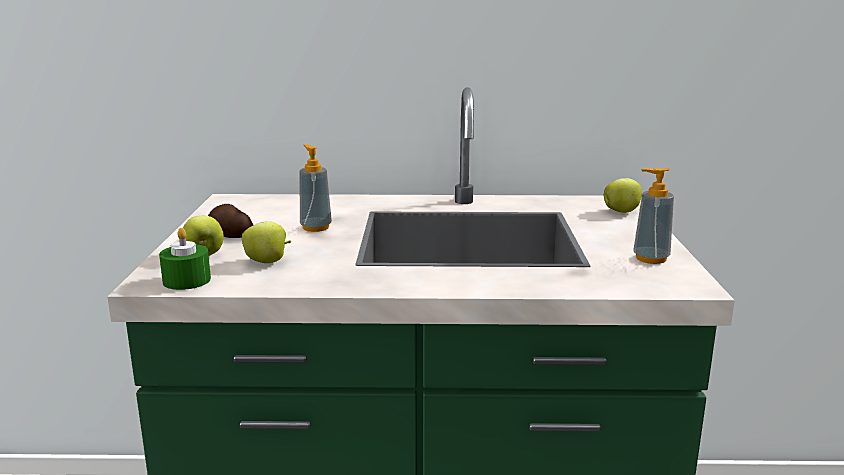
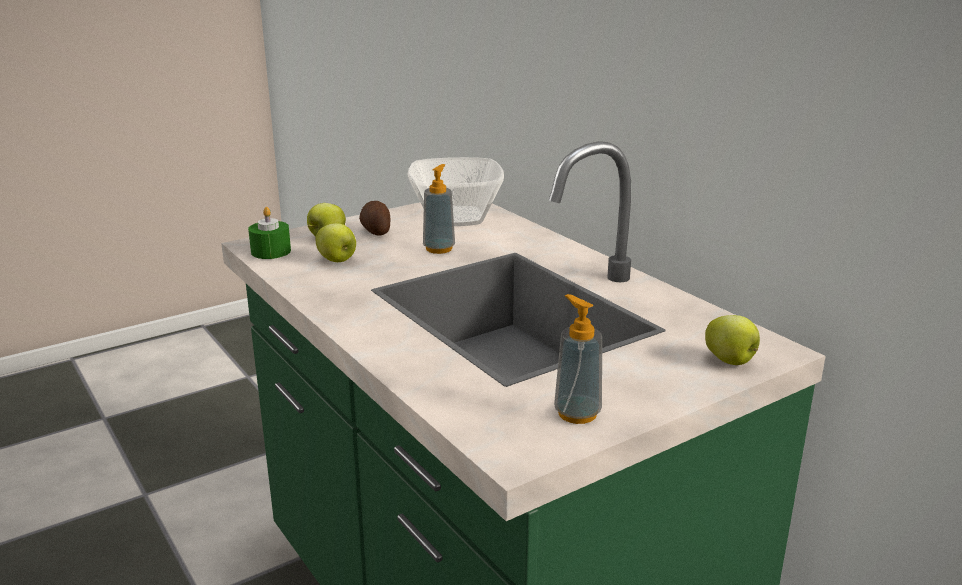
camera: 55 degrees right, 5 degrees up
(261, 208) = (457, 217): none -> bowl

